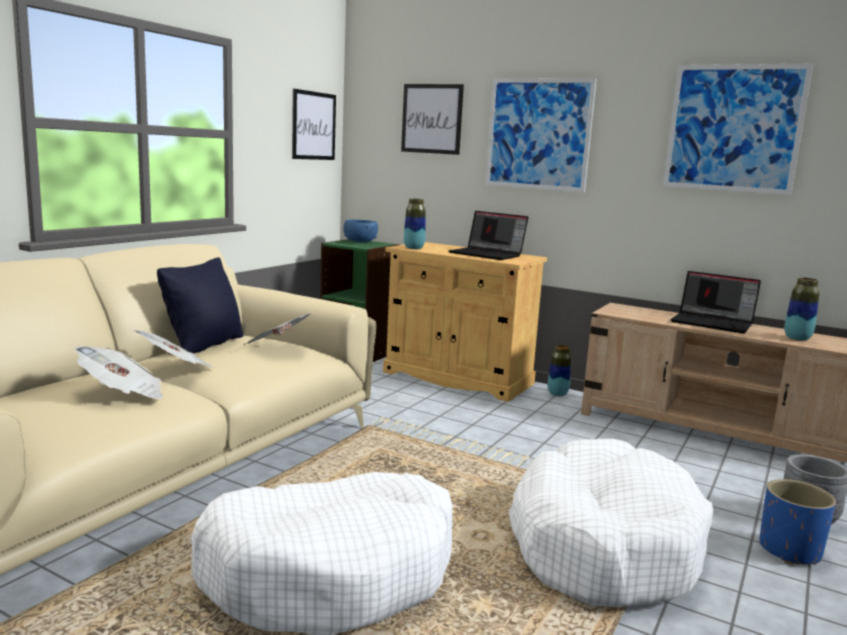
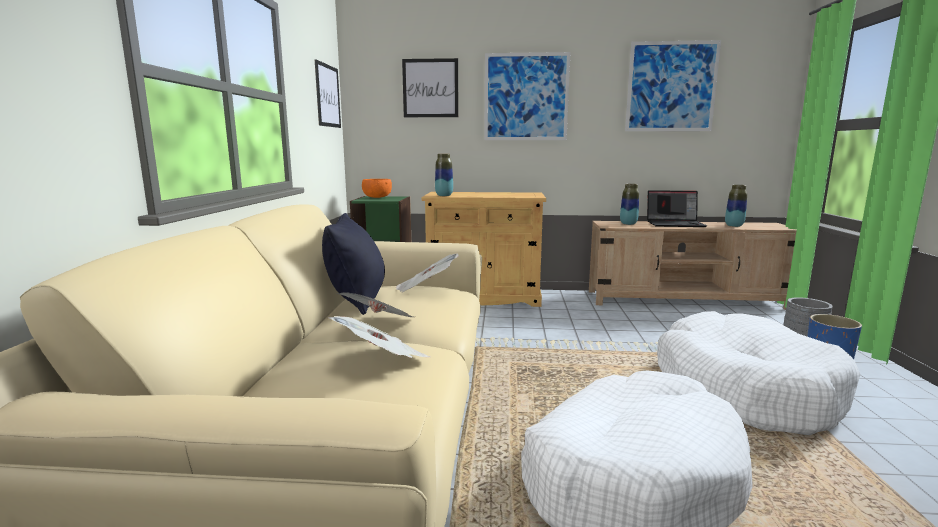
camera: 25 degrees left, 0 degrees up
(359, 242) = (377, 197): blue bowl -> orange bowl
(488, 254) = (504, 194): laptop -> none
(557, 394) = (562, 295): vase -> vase (628, 224)

